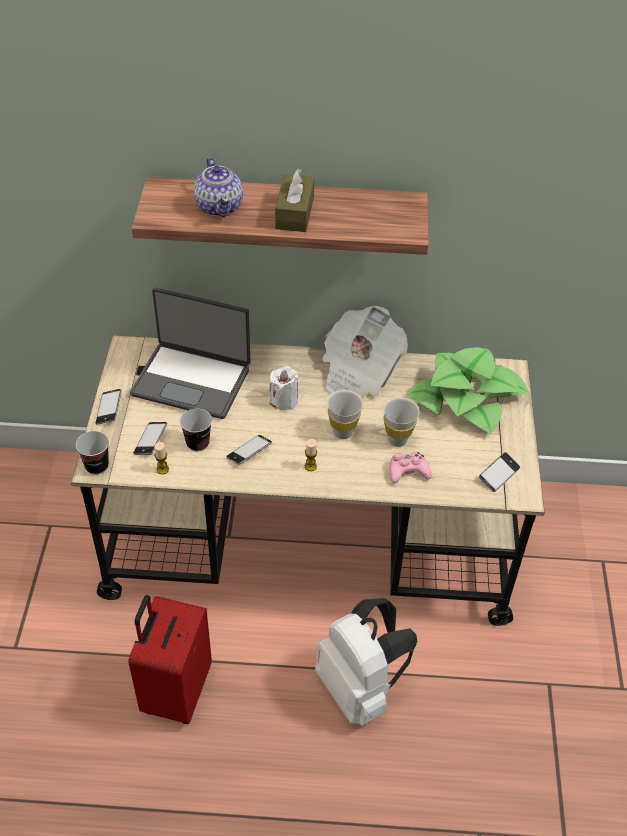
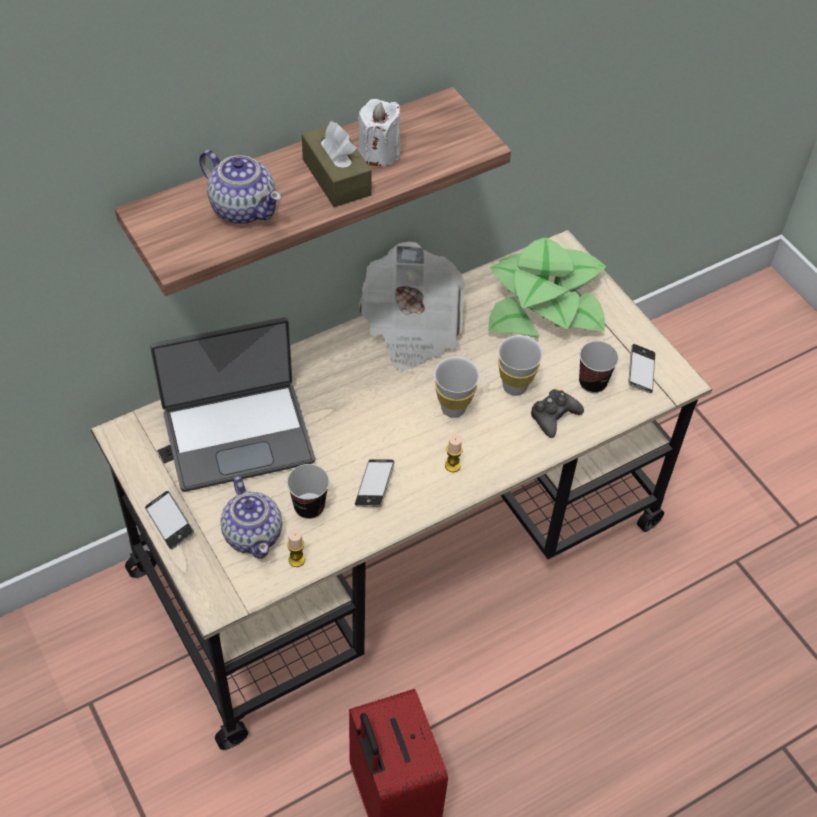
camera: 35 degrees left, 5 degrees up
(97, 466) = (217, 599): cup -> cup (592, 383)
(150, 441) = (253, 534): phone -> teapot
(284, 400) = (361, 404): white candle -> white candle (379, 152)
(360, 688) = (572, 676): white backpack -> none
(408, 471) = (554, 416): pink game controller -> black game controller

